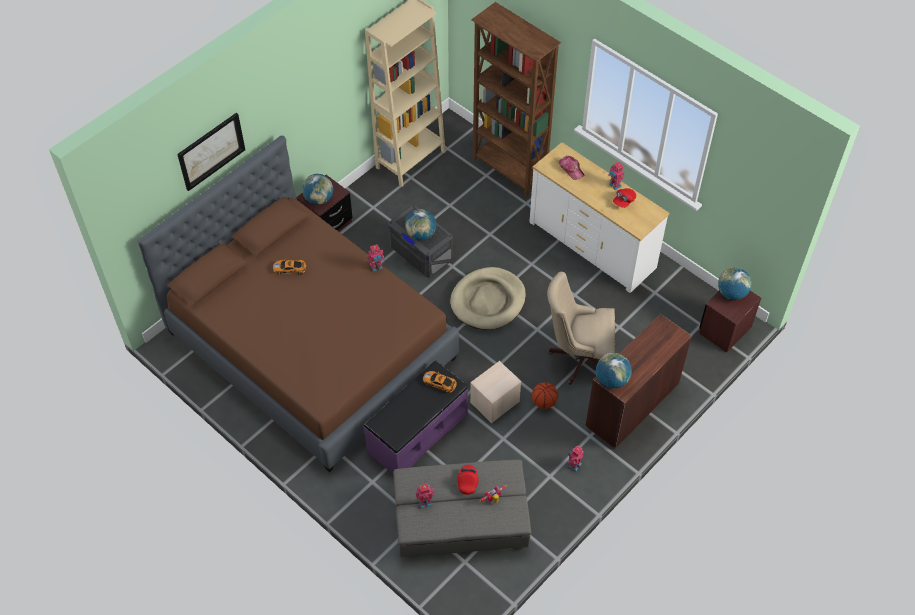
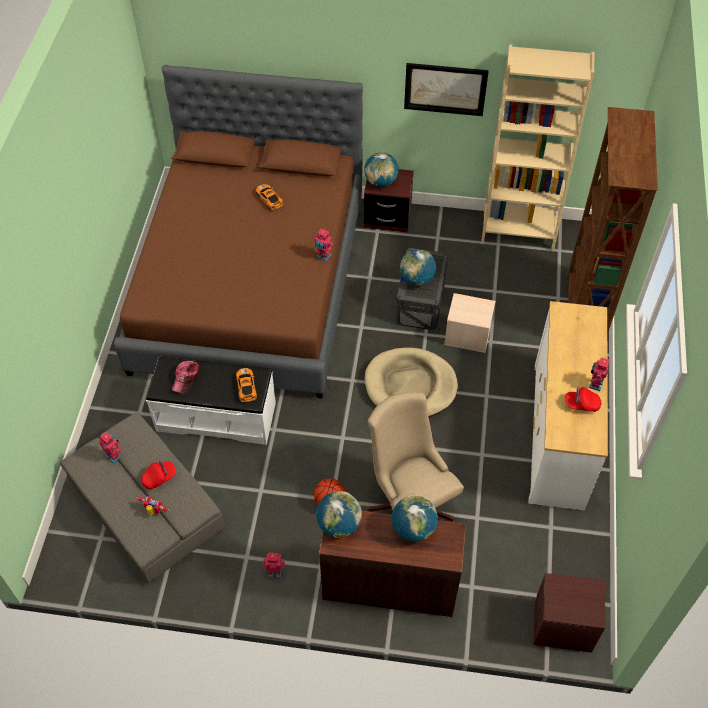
camera: 55 degrees right, 0 degrees up
(211, 151) = (275, 39): picture -> picture (445, 88)
(417, 432) = (216, 416): purple bench -> white bench
(494, 402) = (297, 459): beige storage box -> beige storage box (466, 335)
(571, 169) = (578, 335): cap -> cap (186, 378)
(731, 293) = (583, 592): globe -> globe (413, 528)

